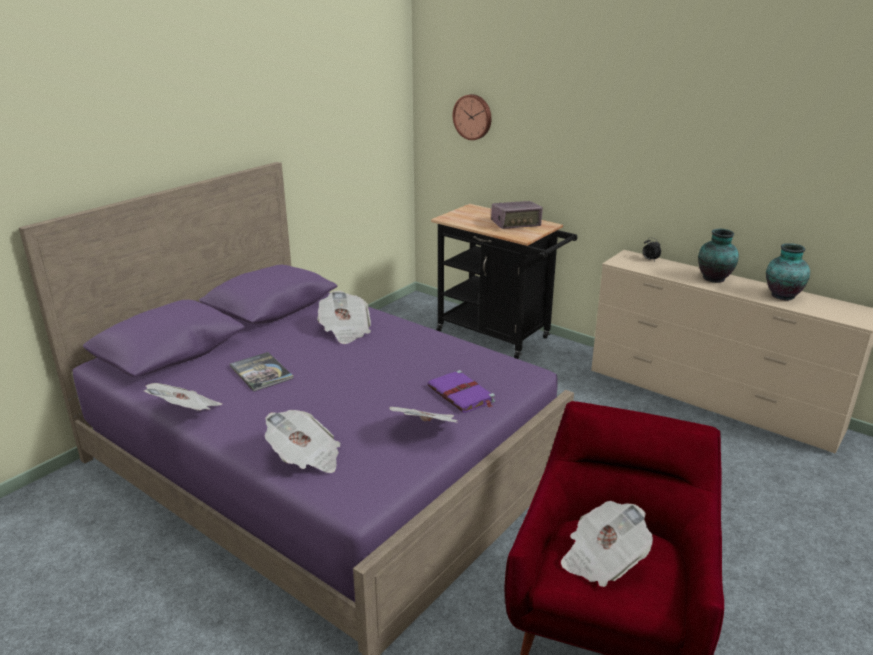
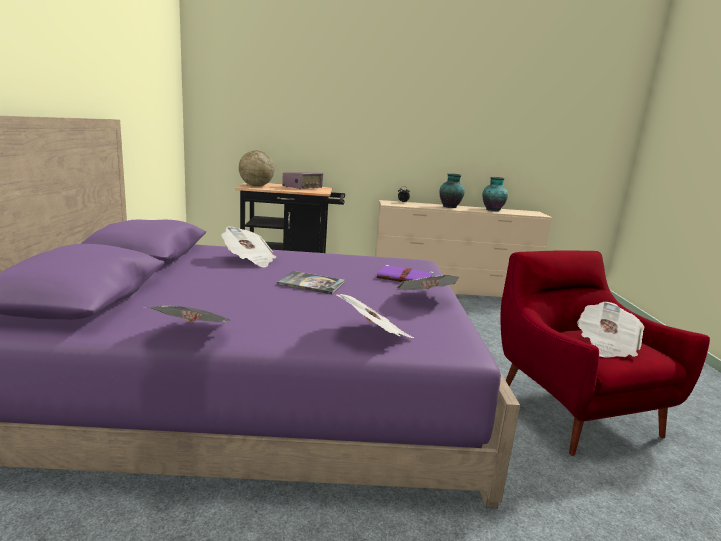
camera: 40 degrees left, 10 degrees down
(261, 372) = (221, 295): book -> book (311, 283)
(462, 216) = (256, 186): none -> globe
(473, 117) = (246, 110): wall clock -> none

